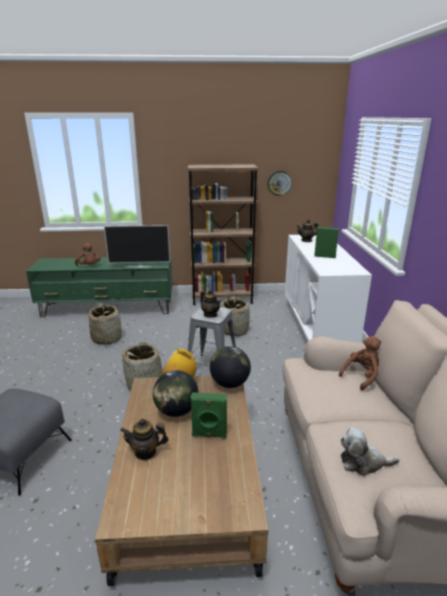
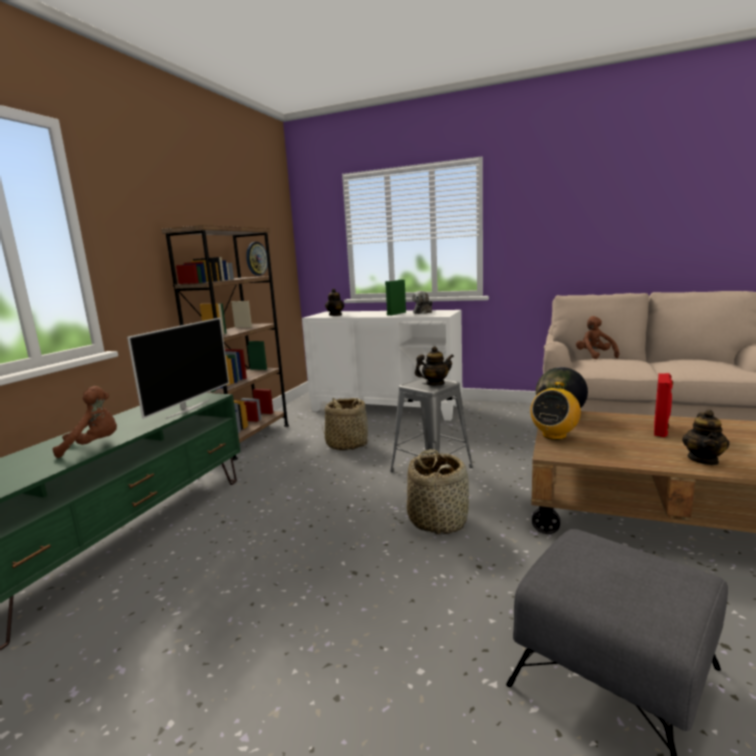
camera: 65 degrees left, 10 degrees down
(107, 338) = (252, 547): basket -> none
(176, 411) = (616, 440): globe -> none
(209, 435) = (661, 430): green speaker -> red speaker
(363, 462) = (719, 367): plush toy -> plush toy (423, 312)

